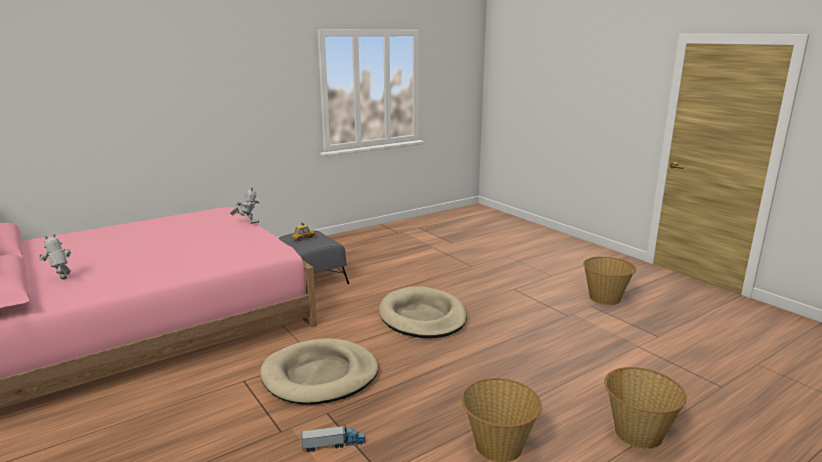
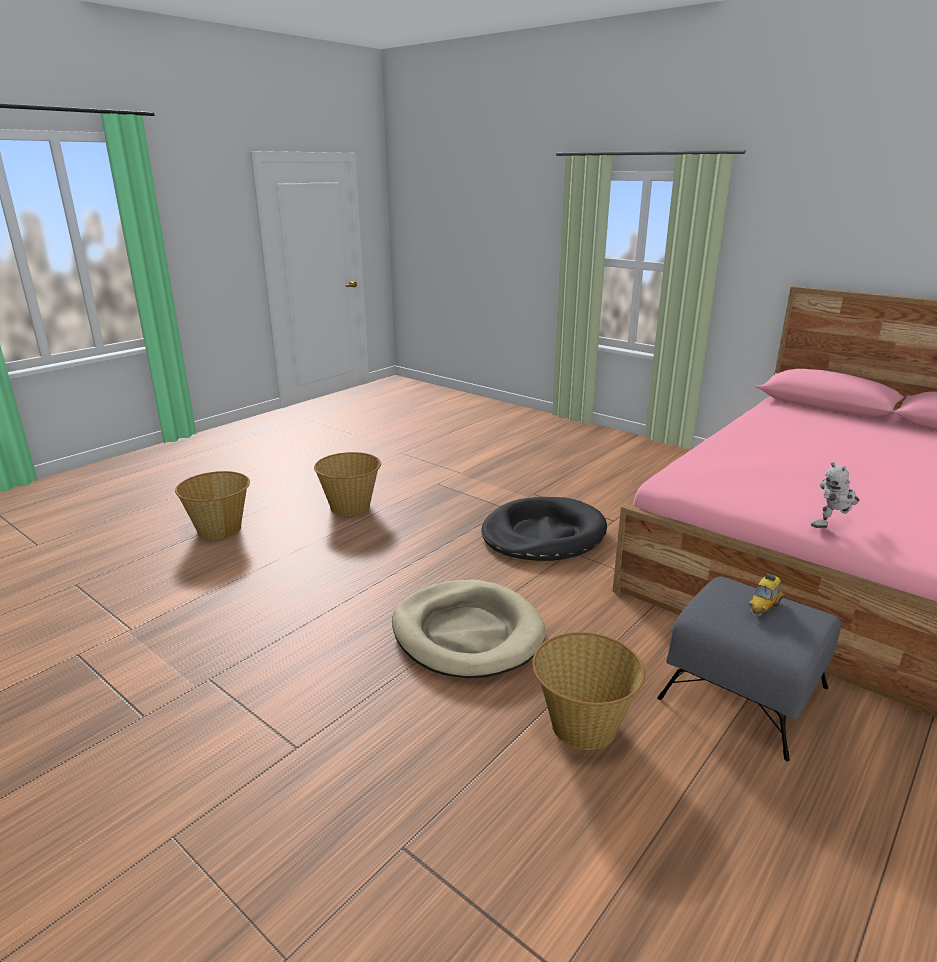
camera: 165 degrees right, 5 degrees up
(62, 280) = (813, 419): toy robot -> none
(320, 375) = (543, 534): beige dog bed -> black dog bed
(333, 444) = (484, 492): toy truck -> none
(605, 298) = (90, 751): basket -> basket (582, 726)

